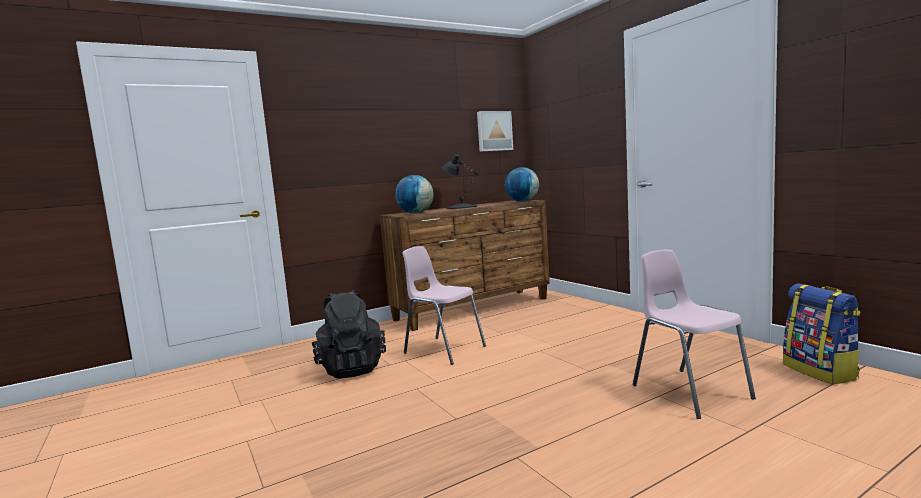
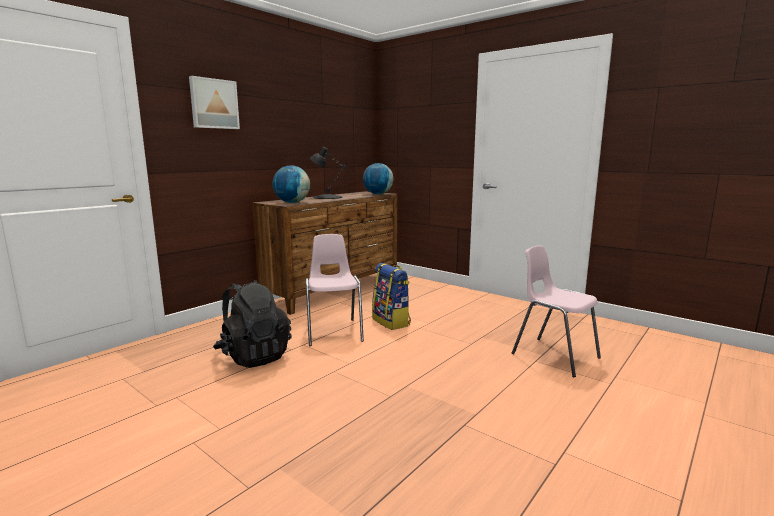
camera: 20 degrees left, 5 degrees up
(444, 350) = (334, 332): pink chair -> pink chair turned 60 degrees clockwise
(494, 131) = (350, 127): picture -> picture (214, 104)
(820, 372) = (626, 333): backpack -> backpack (391, 322)

